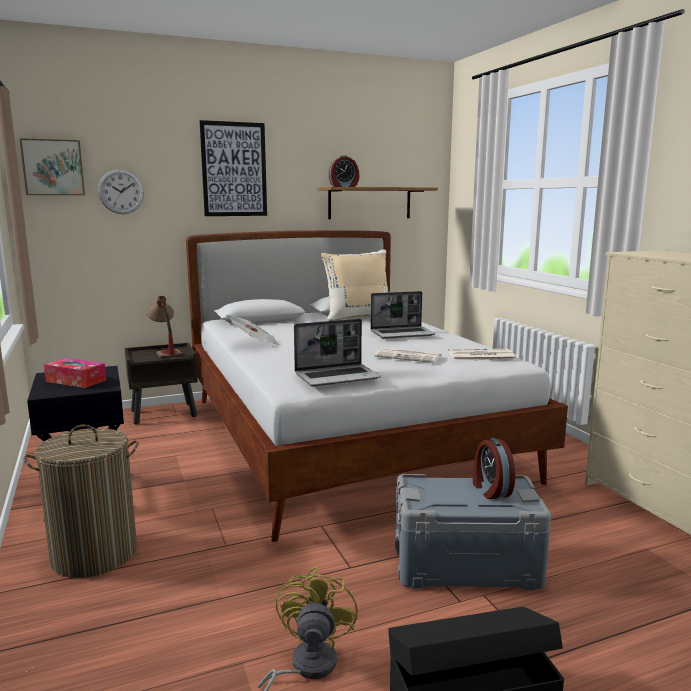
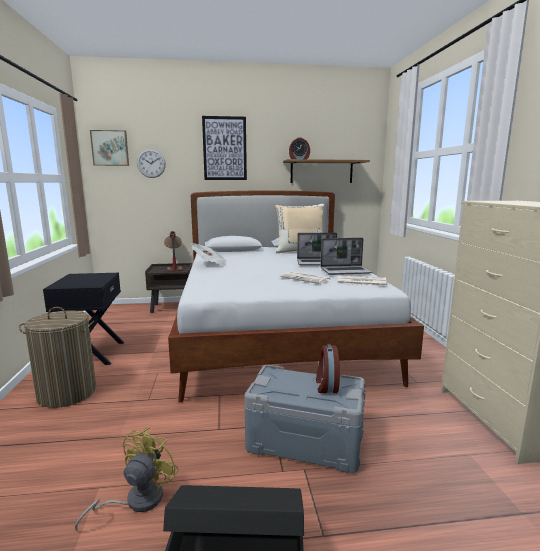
camera: 15 degrees right, 0 degrees up
(76, 381) = (83, 280): tissue box -> none
(337, 377) = (236, 288): laptop -> laptop (346, 271)

